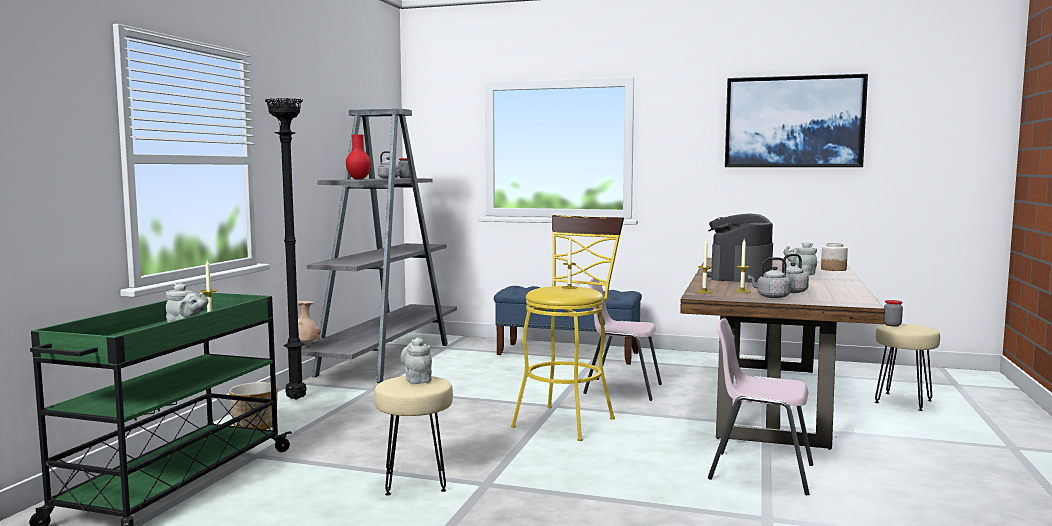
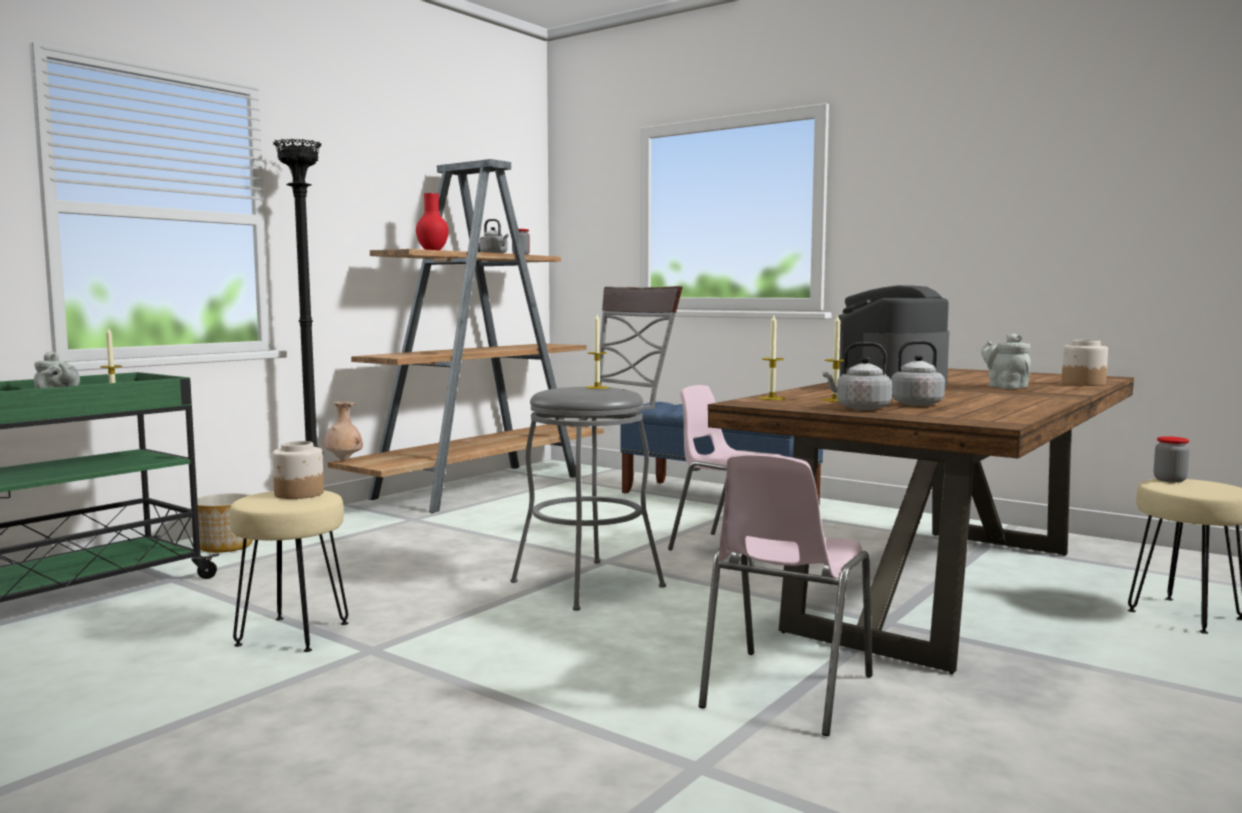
camera: 20 degrees right, 0 degrees up
(386, 359) = (481, 487): grey bookcase -> brown bookcase
(417, 380) = (299, 494): grey teapot -> jar
(567, 420) = (597, 581): yellow stool -> grey stool
(760, 472) = (784, 692): pink chair -> pink chair turned 105 degrees counterclockwise
(793, 122) = (1066, 153): picture -> none

